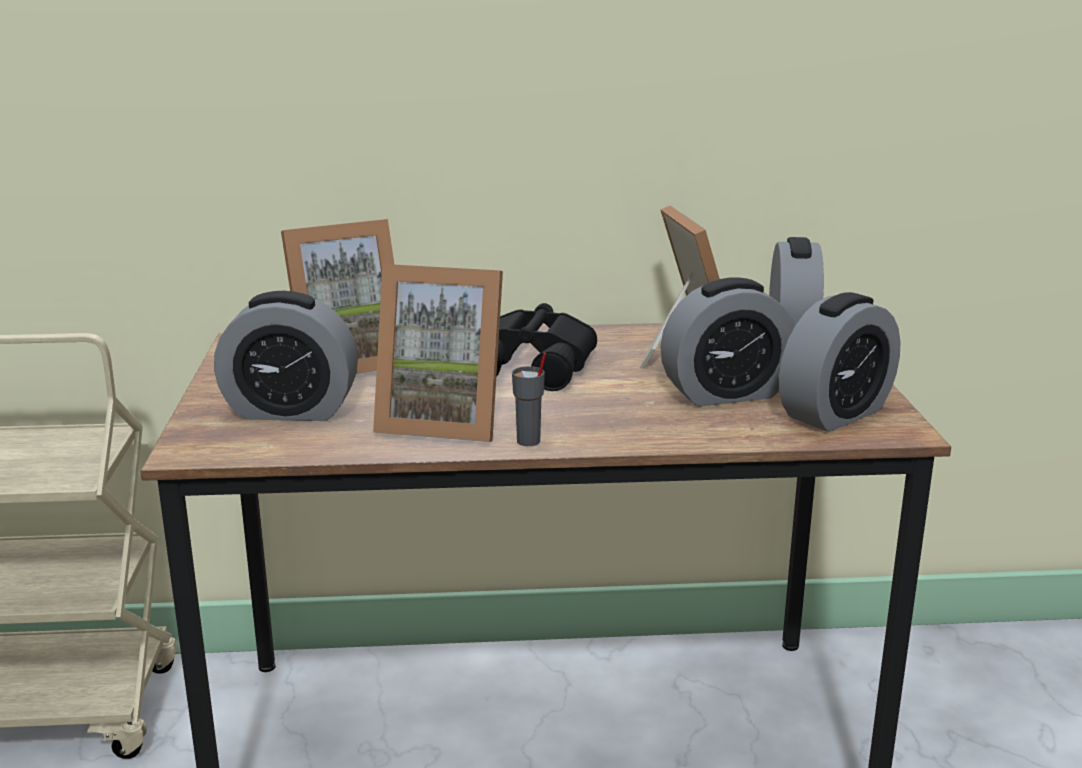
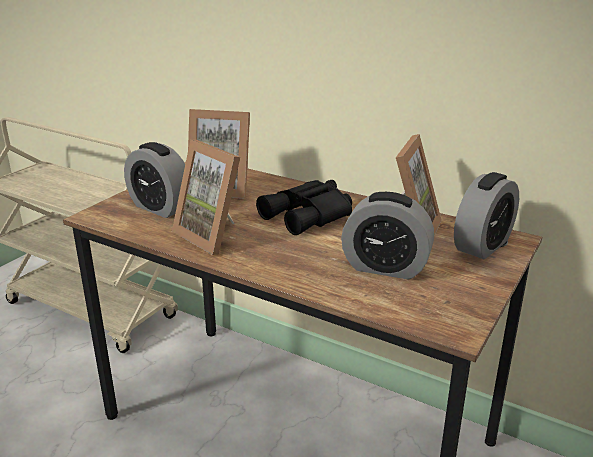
camera: 35 degrees right, 5 degrees up
(528, 441) = (234, 261): grey cup -> none
(835, 414) = (432, 304): alarm clock -> none

